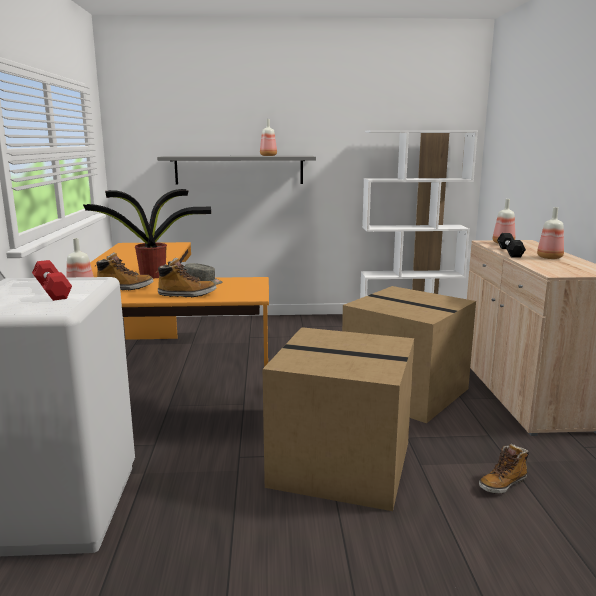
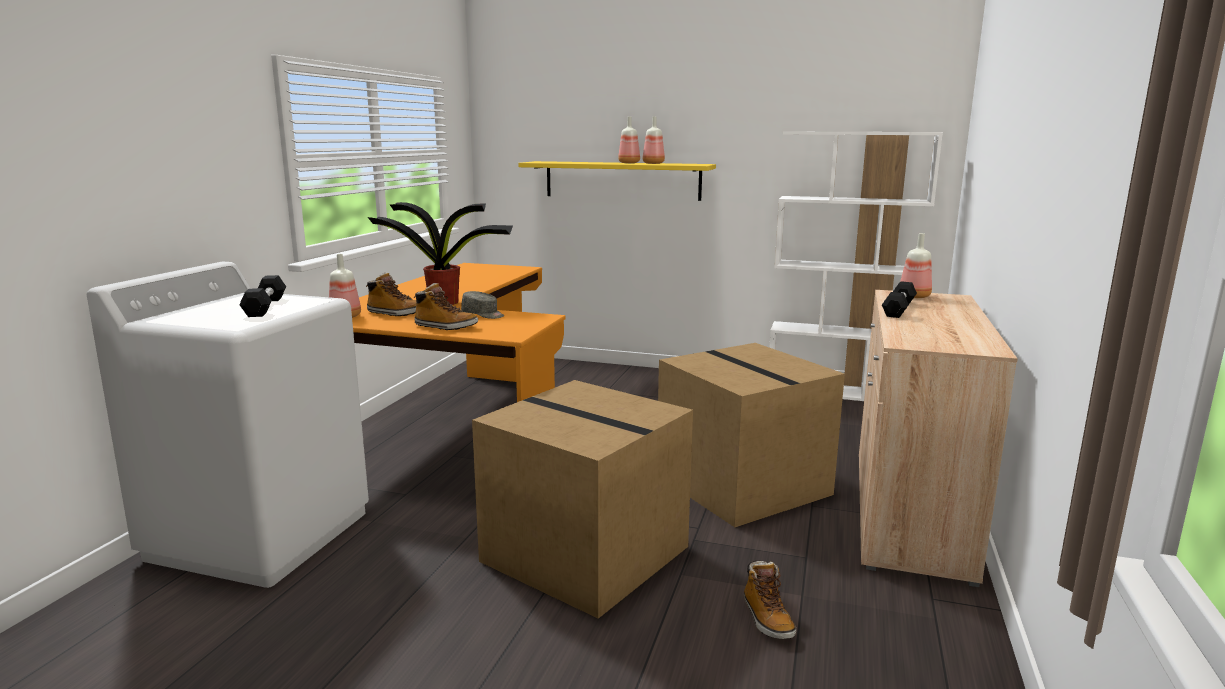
camera: 20 degrees right, 0 degrees up
(52, 290) = (265, 307): red dumbbell -> black dumbbell
(239, 170) = (622, 180): grey shelf -> yellow shelf
(502, 484) = (767, 619): boot -> boot turned 90 degrees counterclockwise
(549, 257) = (943, 321): bottle -> bottle (629, 163)

